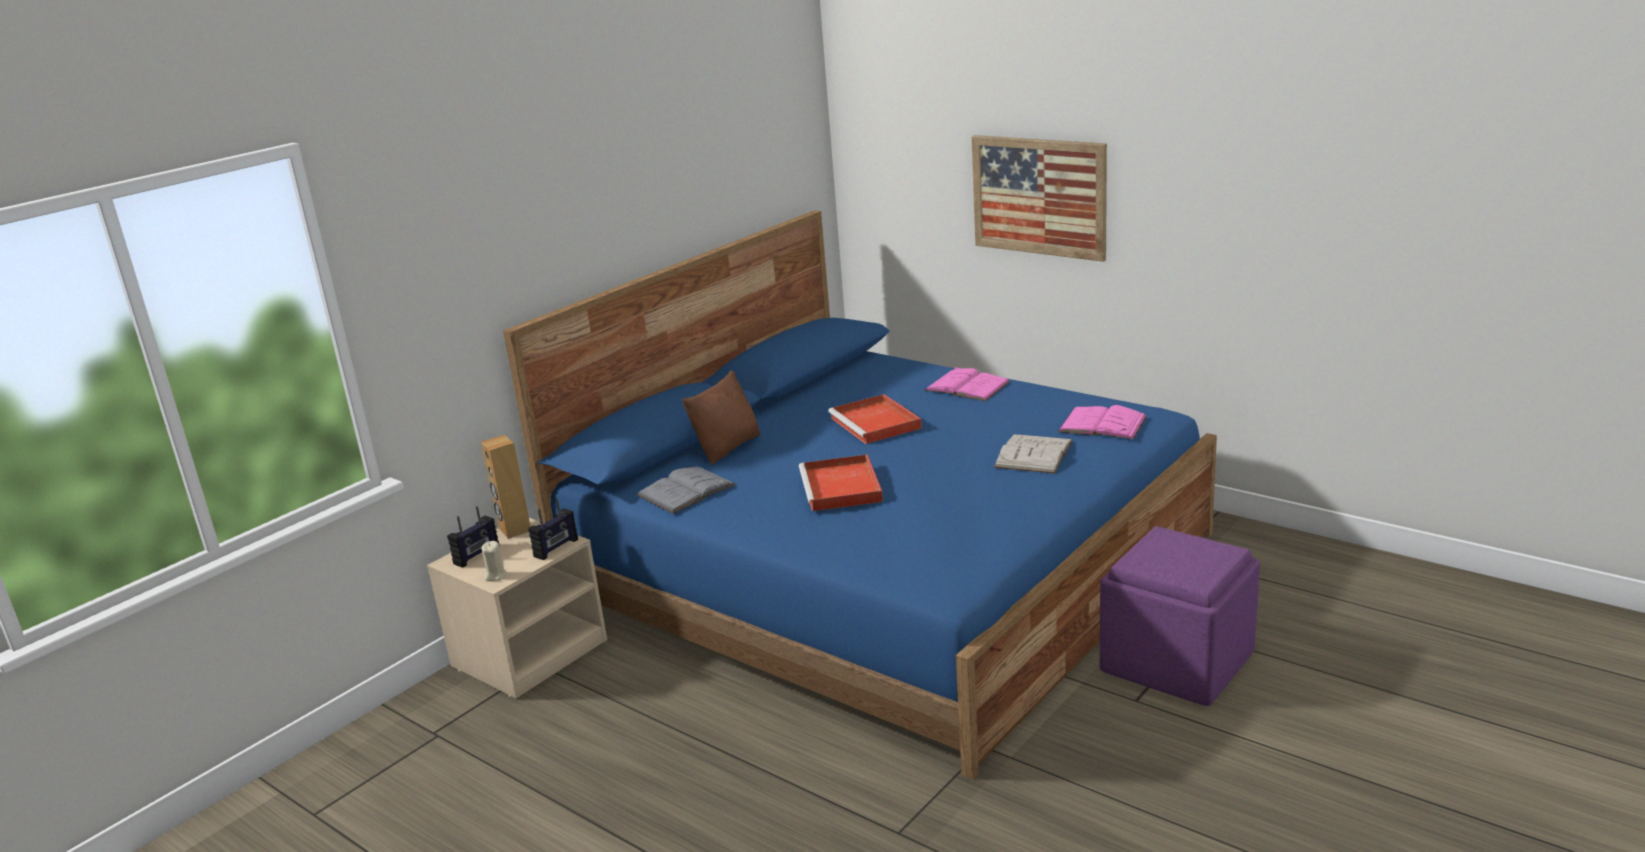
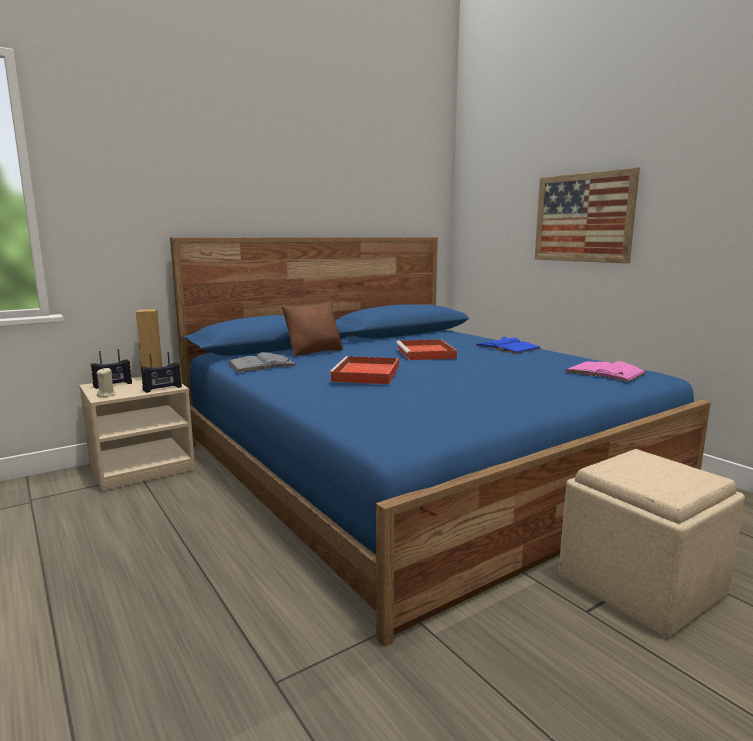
camera: 15 degrees right, 10 degrees down
(967, 386) = (507, 347): pink book -> blue book
(1033, 454) = (535, 379): white book -> none
(1176, 660) = (640, 583): purple ottoman -> beige ottoman

